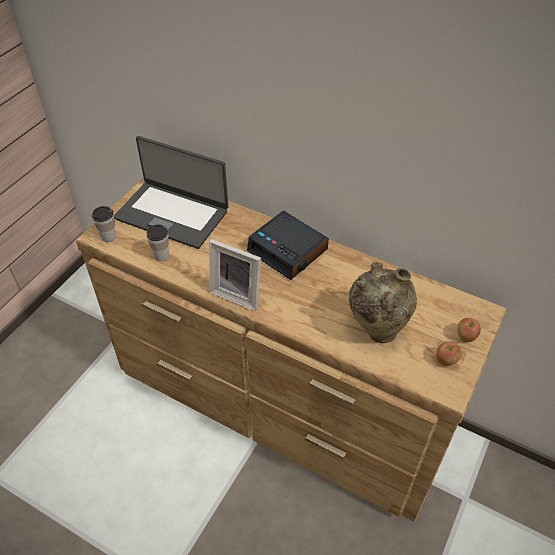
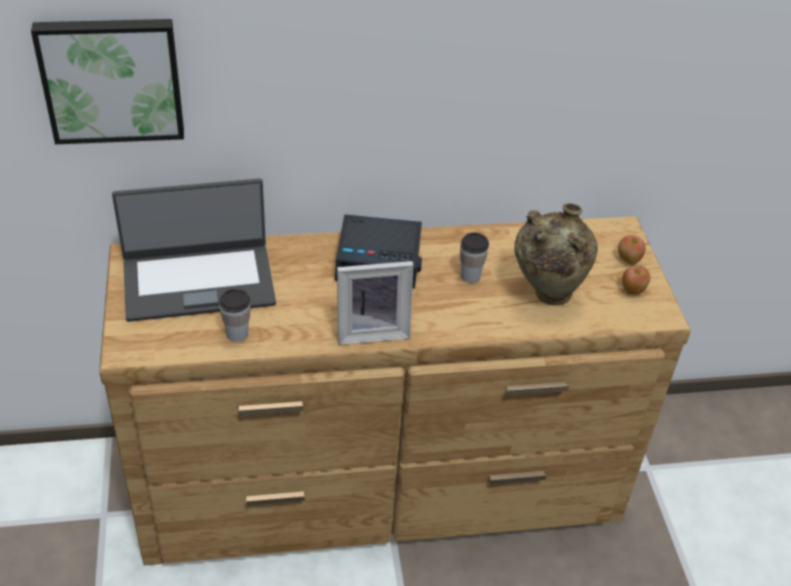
camera: 40 degrees left, 5 degrees down
(109, 237) = (143, 345): cup -> cup (470, 276)
(151, 61) = (112, 79): none -> picture

